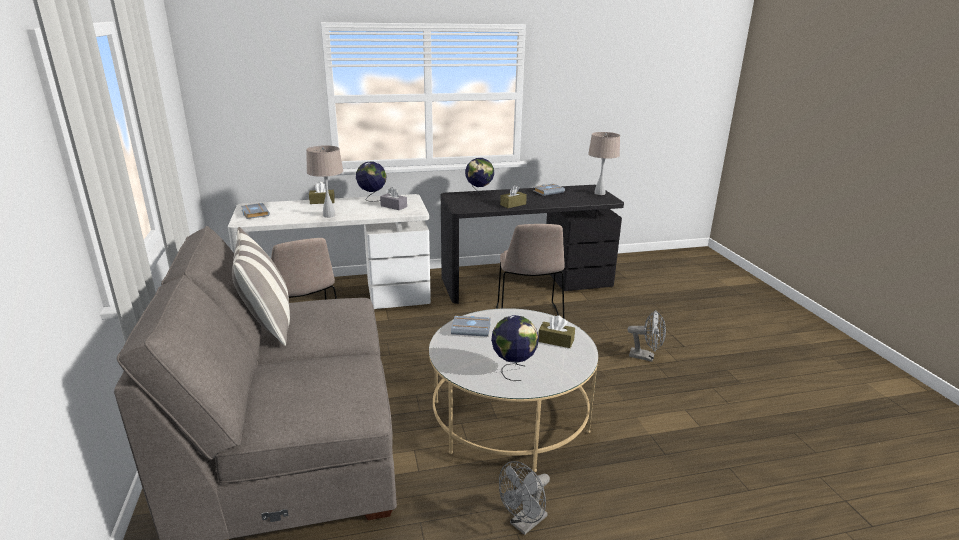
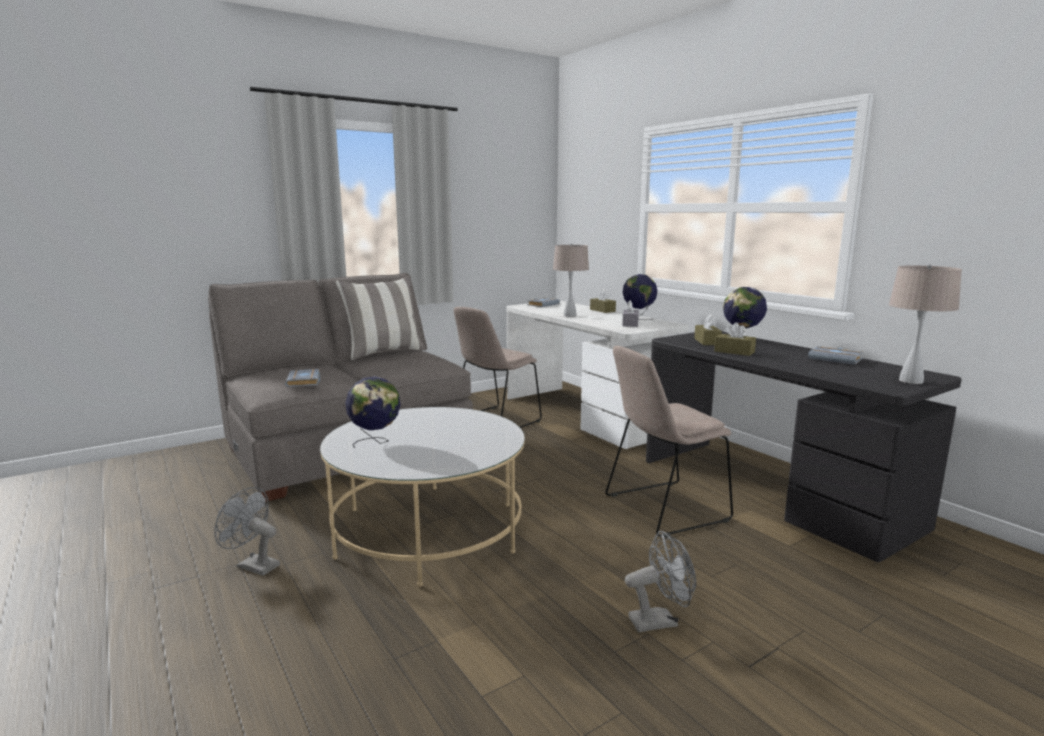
camera: 70 degrees right, 10 degrees down
(472, 328) = (453, 417): grey book -> grey book (305, 382)
(556, 341) = (453, 454): brown tissue box -> brown tissue box (707, 342)
(645, 357) = (659, 620): grey fan -> grey fan turned 105 degrees counterclockwise

